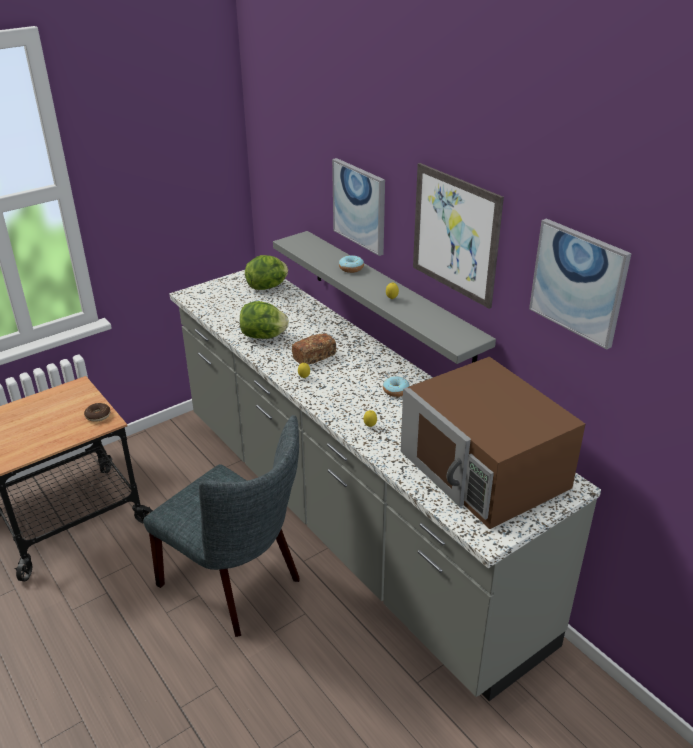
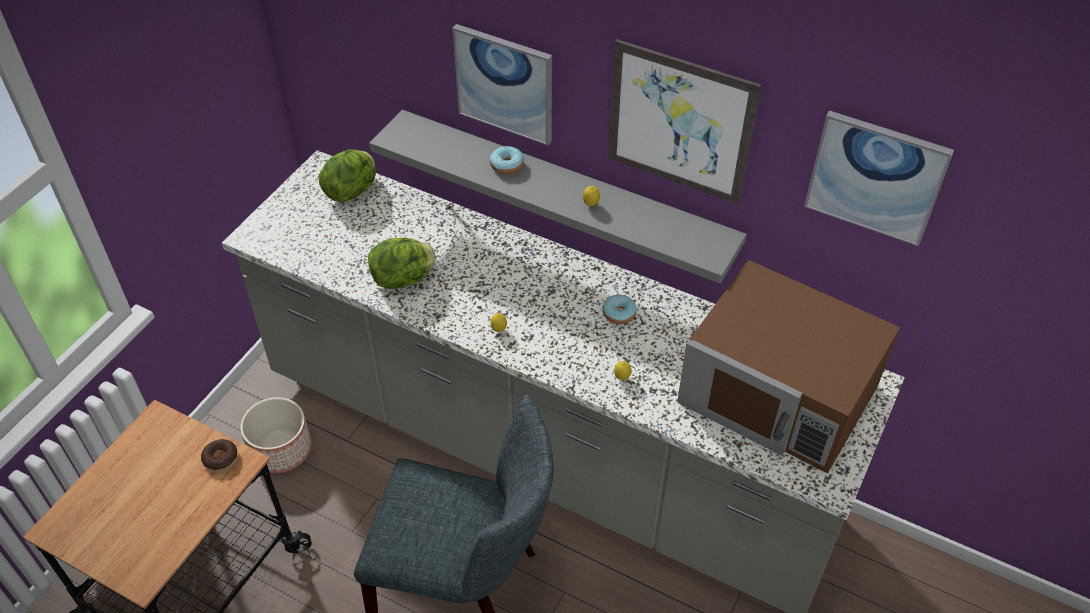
camera: 25 degrees left, 15 degrees up
(174, 462) = (281, 449): none -> planter
(314, 356) = (489, 292): bread -> none

